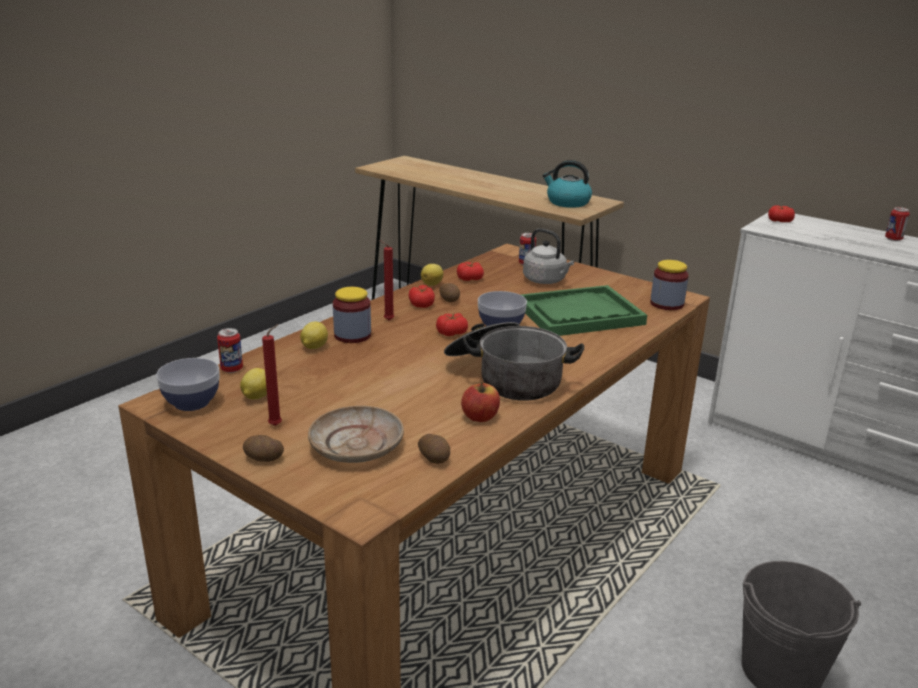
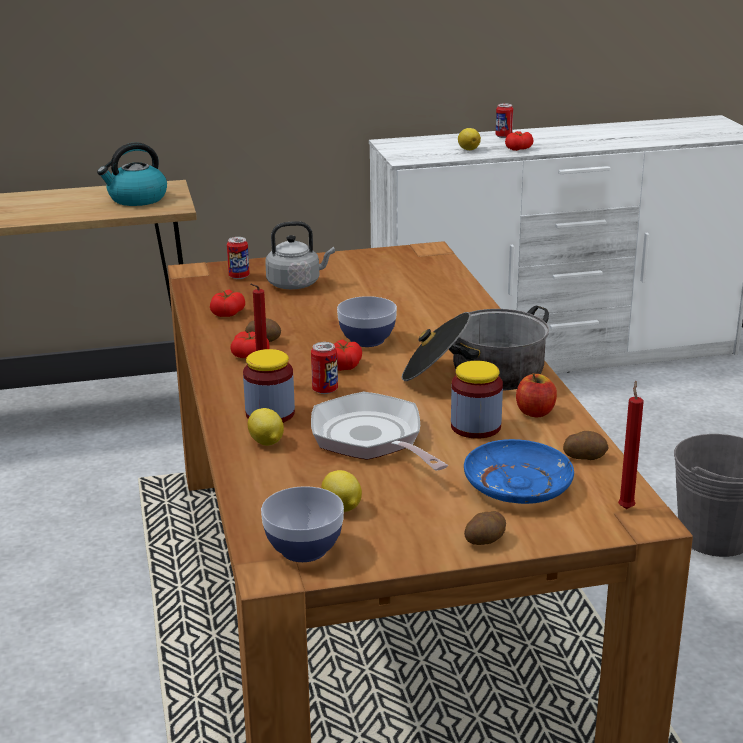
camera: 50 degrees left, 0 degrees up
(232, 369) = (250, 504): can -> can (325, 390)
(277, 425) = (423, 514): red candle -> red candle (626, 507)
(357, 445) = (518, 485): beige plate -> blue plate
(359, 375) = (371, 439): none -> frying pan
(432, 284) = (208, 334): lemon -> lemon (468, 149)
(579, 314) = (395, 299): green tray -> none
(667, 304) = (432, 260): jar -> jar (475, 427)
(780, 221) = (401, 148): tomato -> tomato (519, 149)

